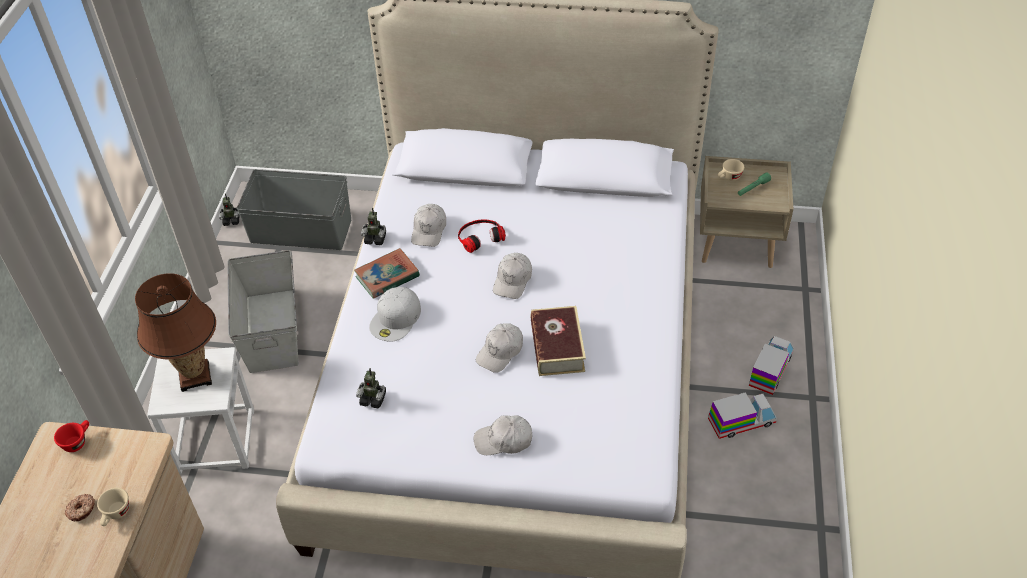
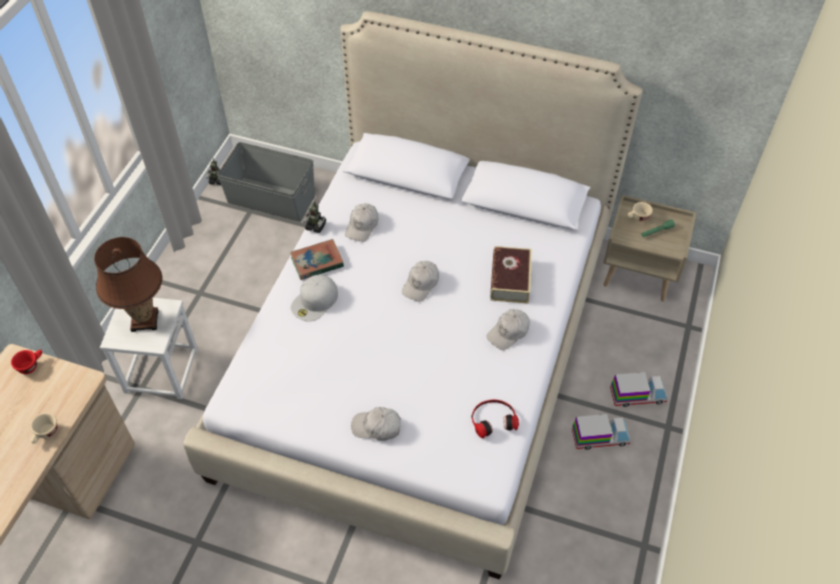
camera: 10 degrees right, 5 degrees up
(82, 510) = (21, 425): donut -> none
(272, 329) = (228, 282): grey storage box -> none
(373, 399) = (278, 370): toy robot -> none
(480, 236) = (403, 239): headphones -> headphones (493, 419)
(500, 352) = (394, 347): white cap -> white cap (508, 332)
(557, 347) = (443, 351): book -> book (510, 279)
(770, 370) = (637, 395): toy truck -> toy truck turned 45 degrees clockwise

